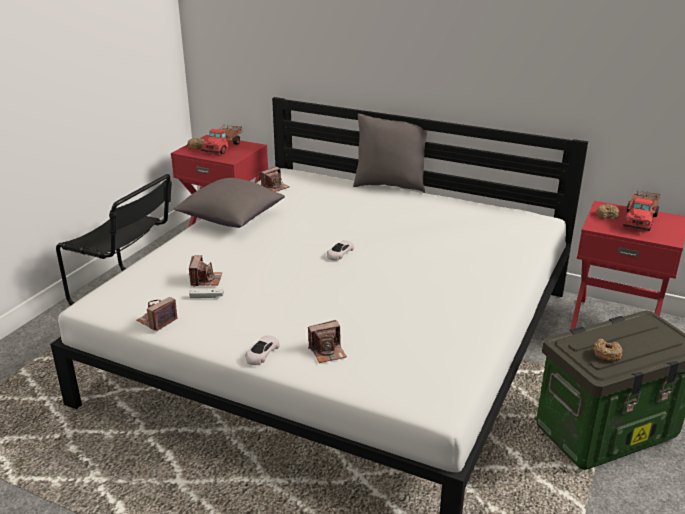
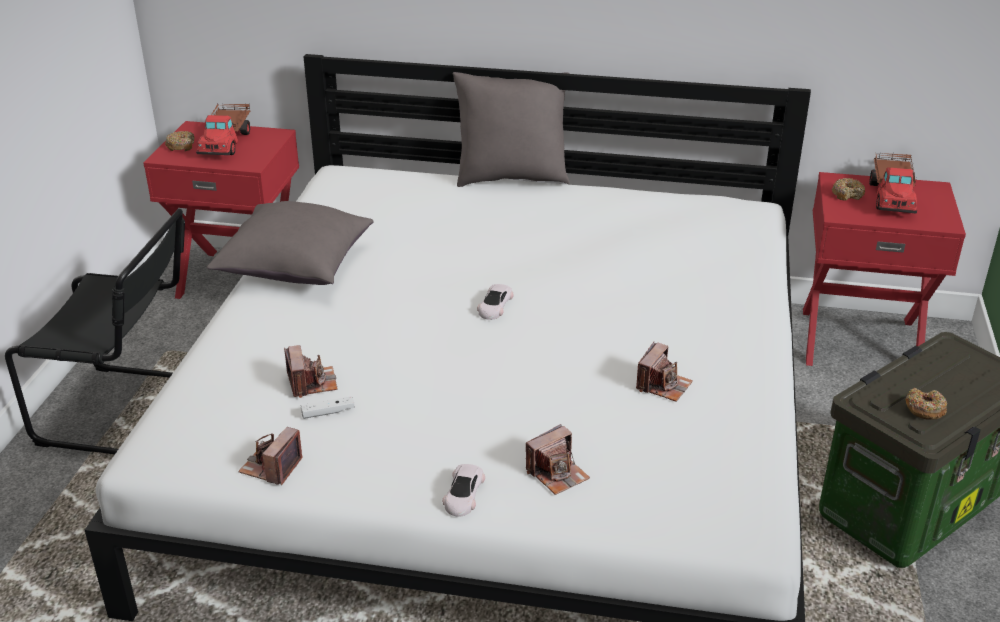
camera: 15 degrees left, 5 degrees up
(275, 187) = (337, 202): camera -> camera (663, 385)

